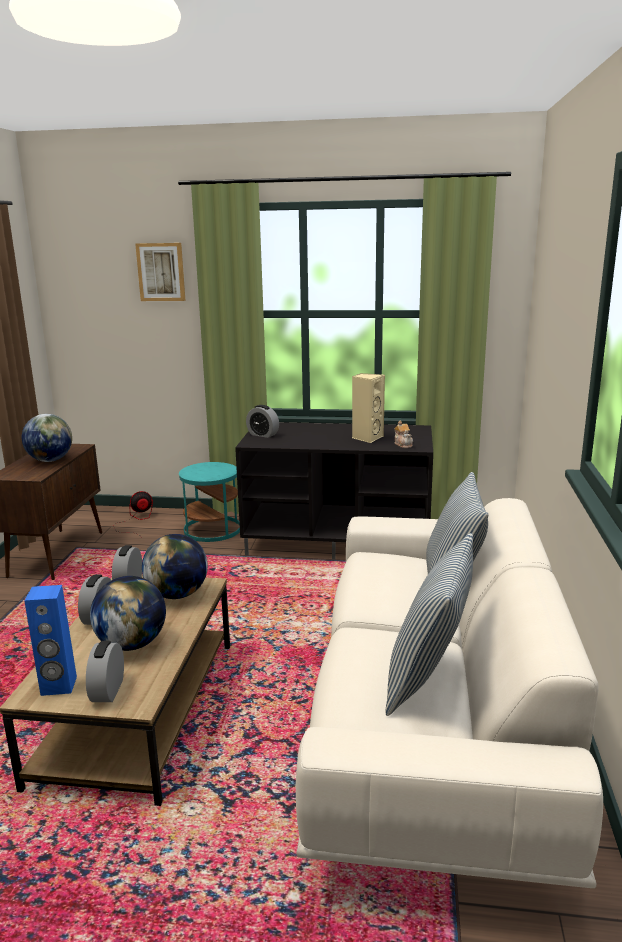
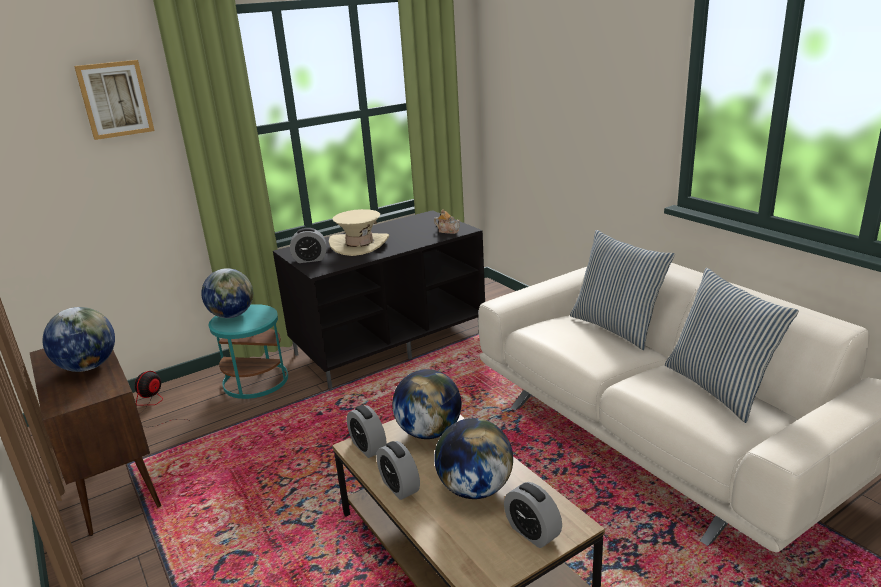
camera: 40 degrees left, 5 degrees up
(58, 686) = (487, 557): blue speaker -> none
(205, 466) = (232, 315): none -> globe
(316, 435) = (359, 245): none -> beige hat
(367, 438) = (408, 234): beige speaker -> none

